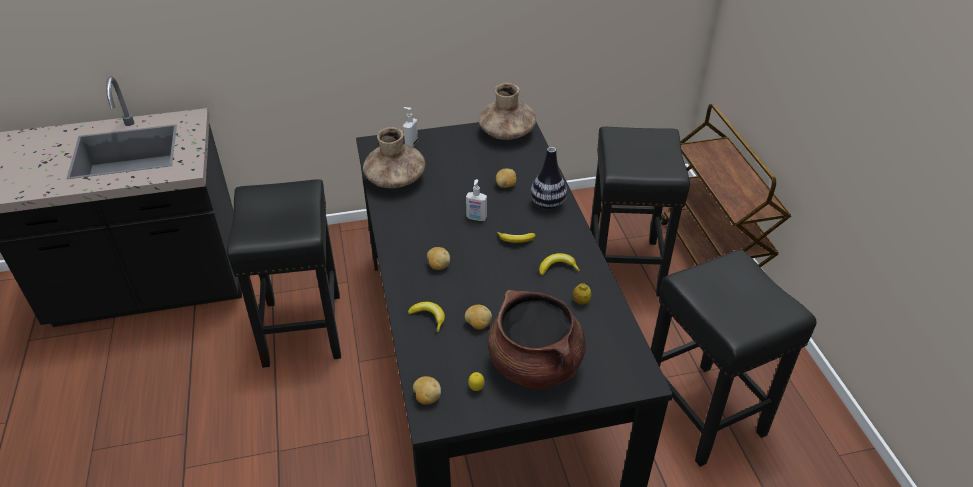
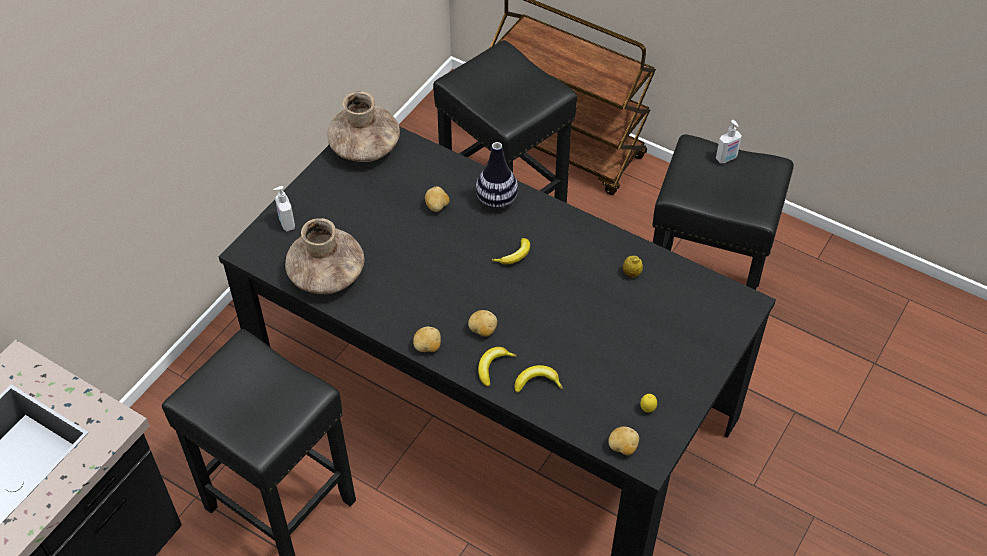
camera: 45 degrees left, 10 degrees up
(476, 218) = (454, 259): soap dispenser -> soap dispenser (726, 158)
(478, 324) = (582, 356): potato -> potato (427, 347)
(535, 364) = (663, 354): brown cooking pot -> none
(557, 267) = (578, 256): banana -> banana (493, 367)

